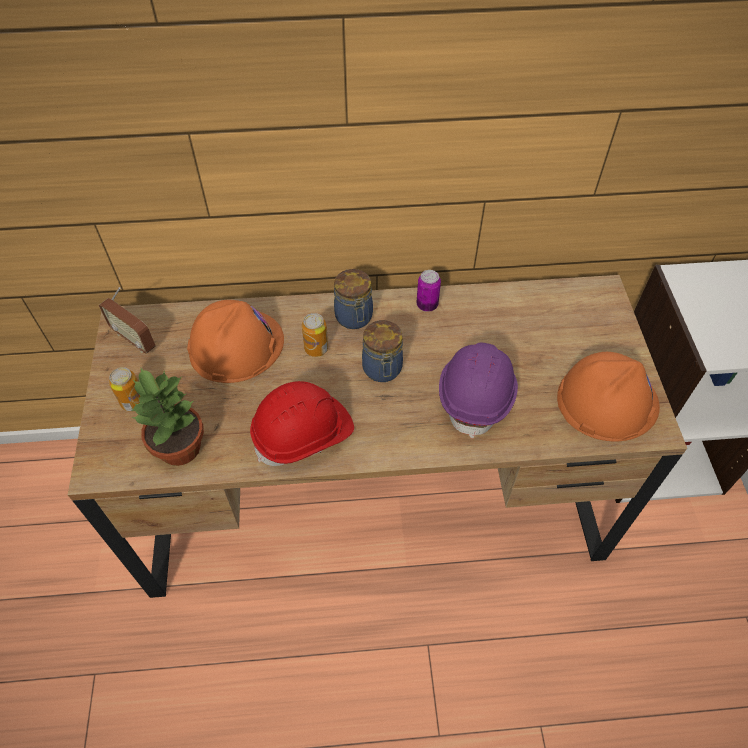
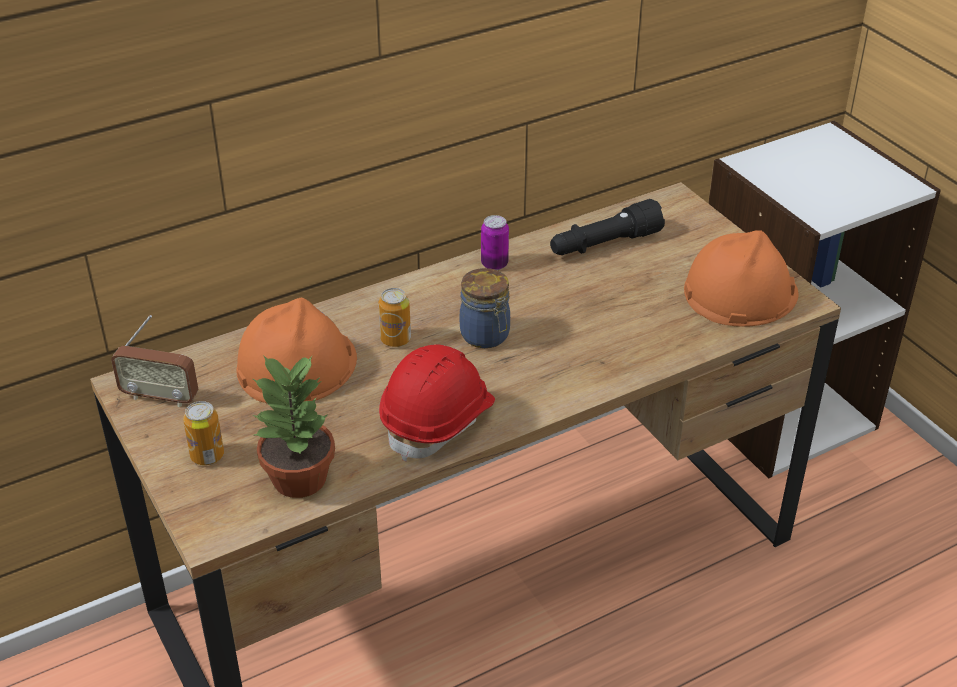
camera: 25 degrees left, 15 degrees down
(354, 318) = (419, 299): jar -> none
(476, 395) = (604, 327): purple hard hat -> none
(522, 315) = (604, 244): none -> black flashlight

